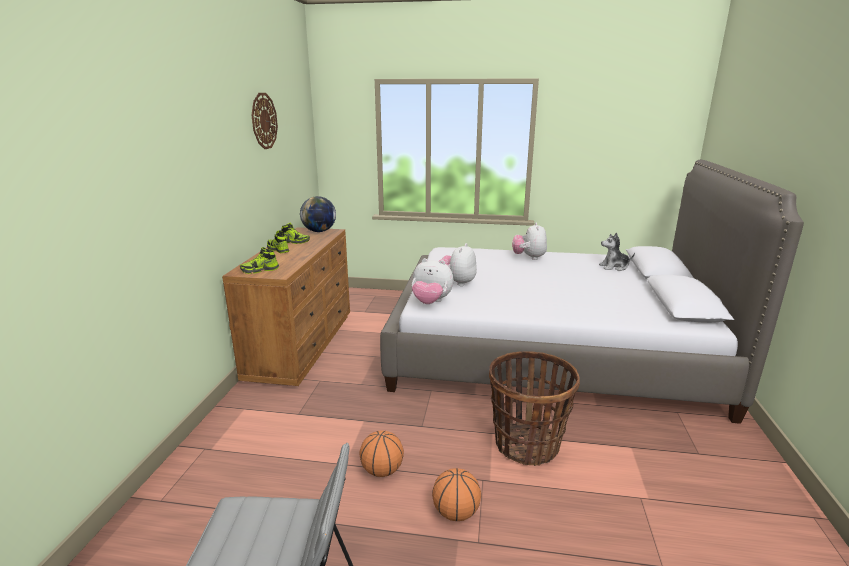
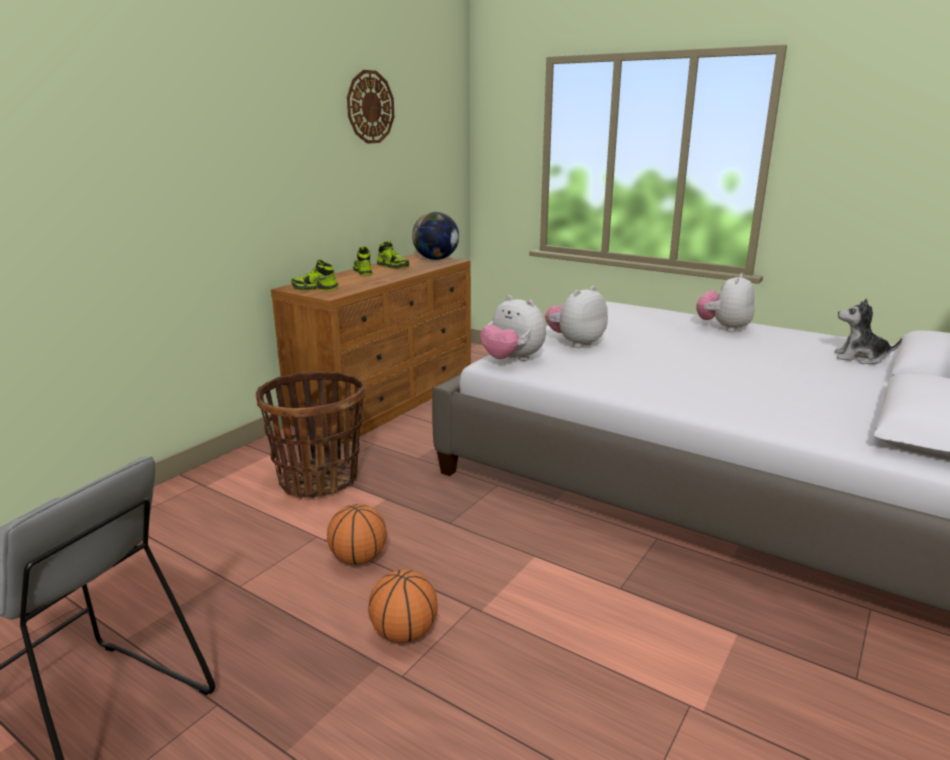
camera: 25 degrees right, 0 degrees up
(526, 444) = (572, 582): basket -> basket (319, 480)

